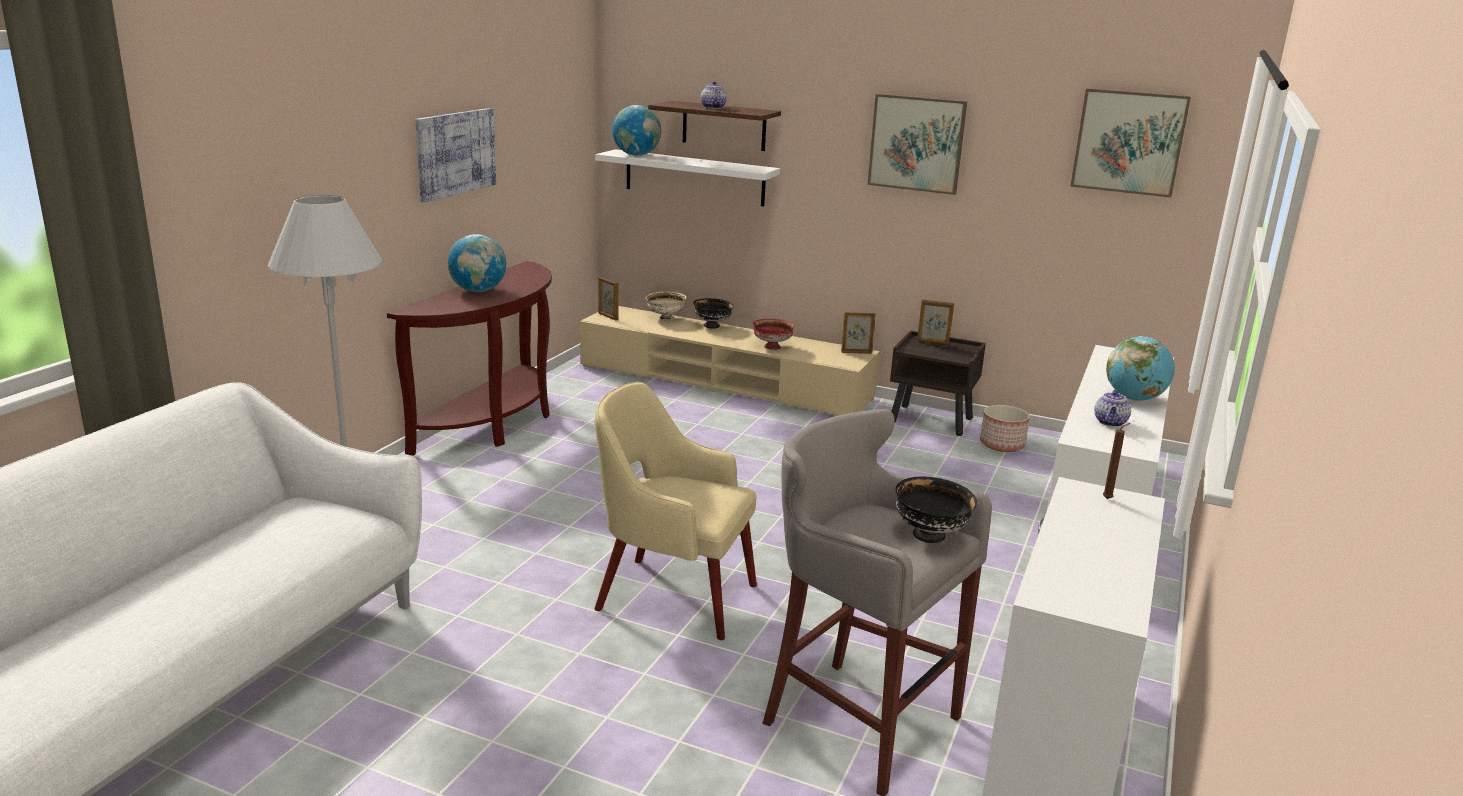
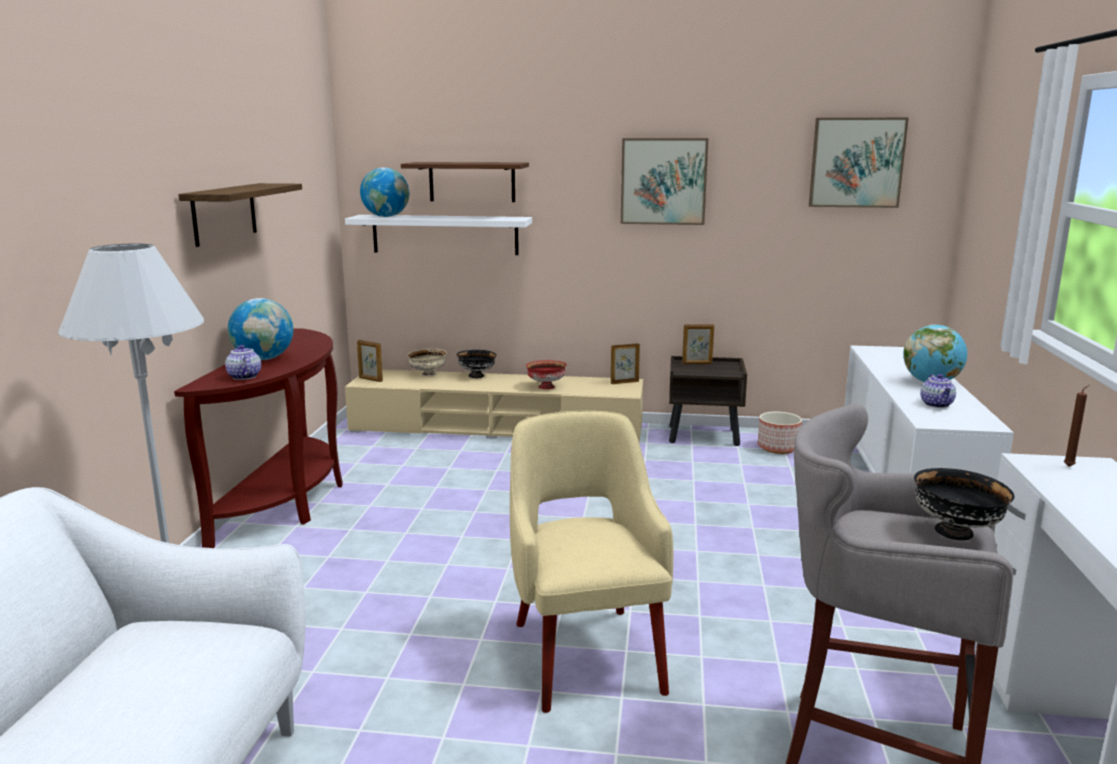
camera: 15 degrees left, 5 degrees down
(455, 153) = (224, 213): picture -> shelf
(672, 595) = (586, 653): beige armchair -> beige armchair turned 75 degrees clockwise
(712, 107) = (464, 162): teapot -> teapot (244, 376)

